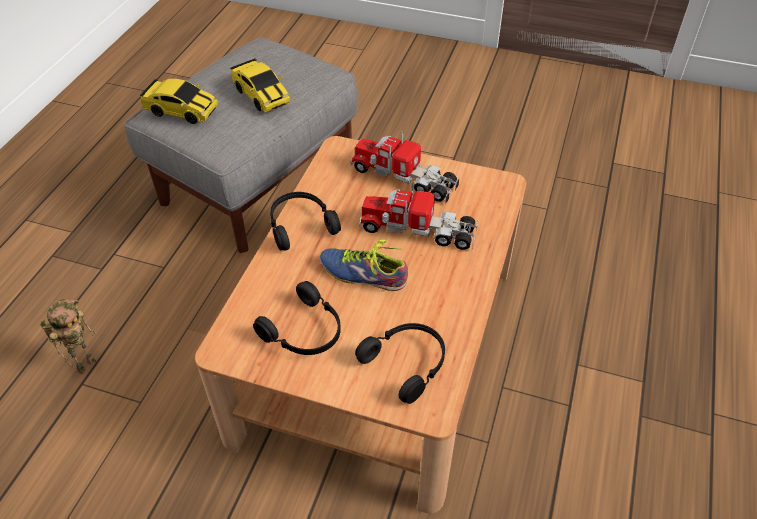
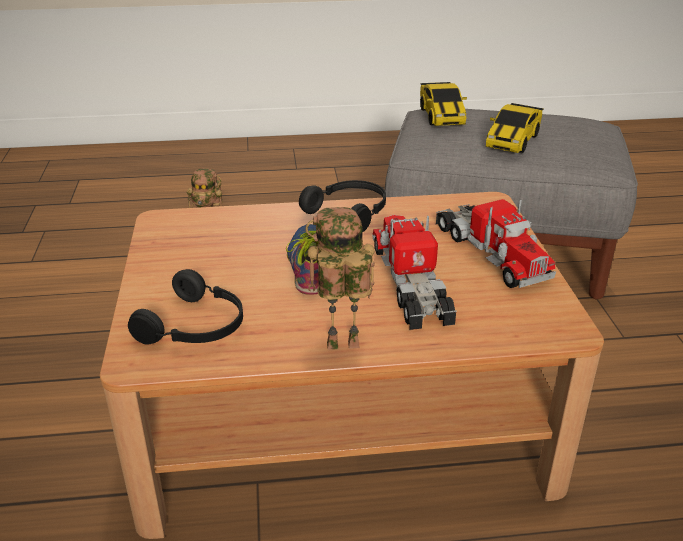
camera: 65 degrees right, 15 degrees down
(305, 332) = (206, 254): black headphones -> none
(404, 178) = (489, 252): toy truck -> toy truck turned 150 degrees clockwise
(472, 291) = (341, 348): none -> toy robot

